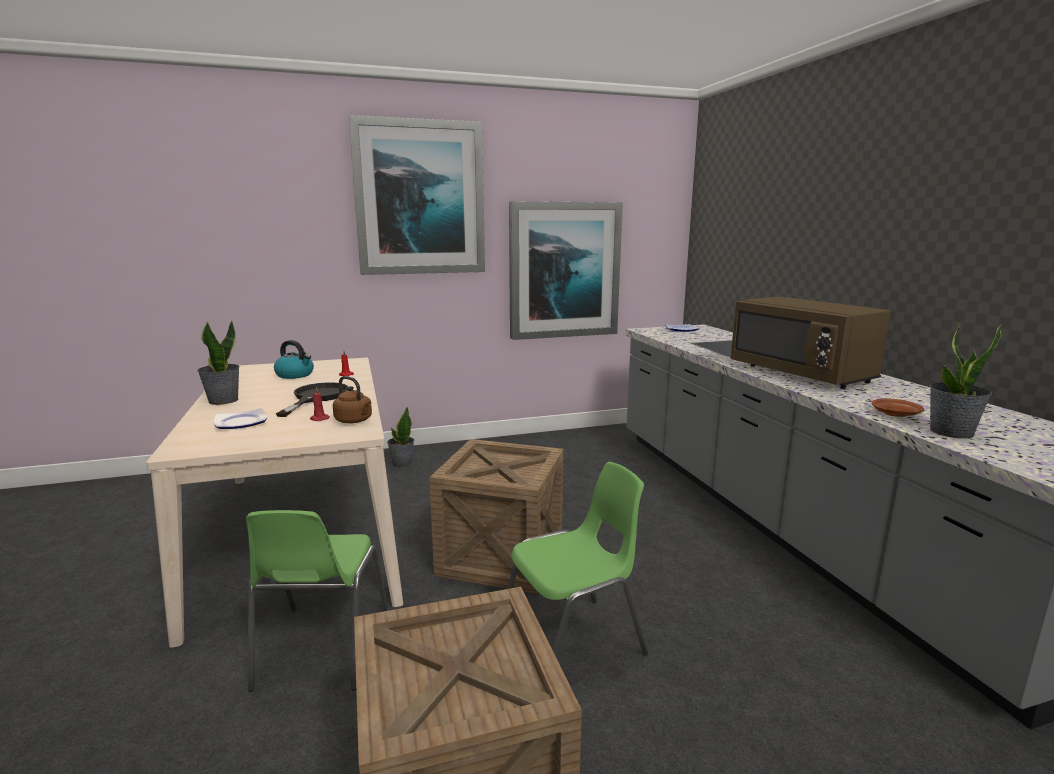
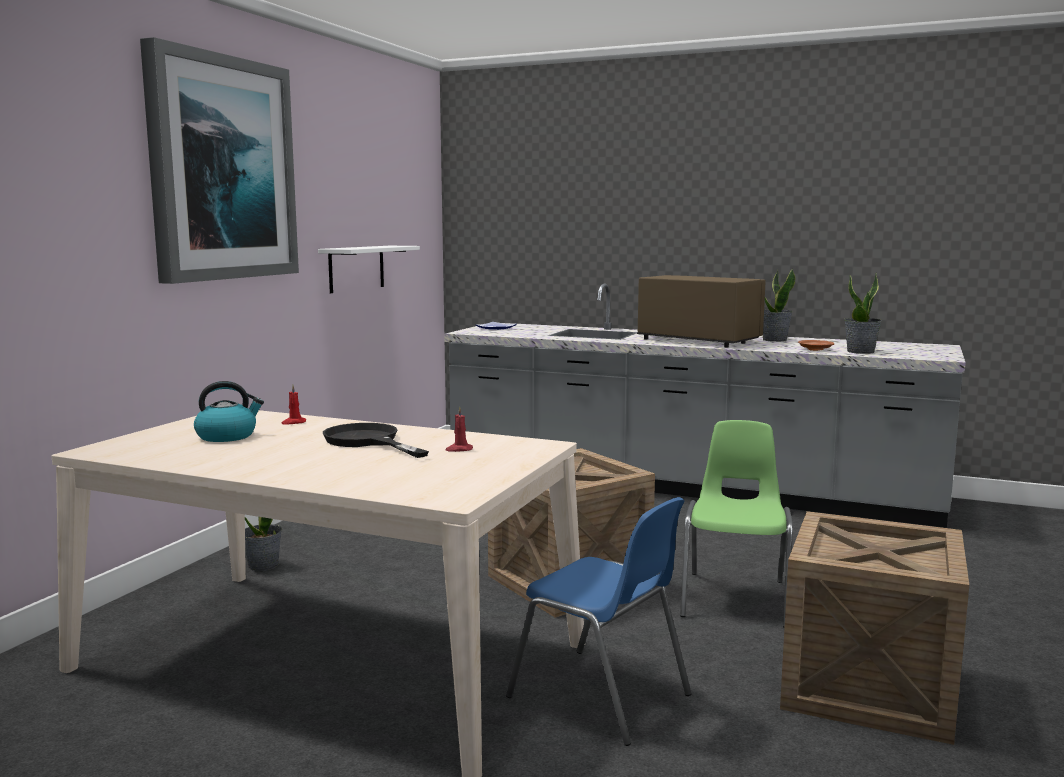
camera: 50 degrees left, 5 degrees down
(223, 400) = (269, 470): potted plant -> potted plant (774, 340)
(240, 423) = (398, 473): plate -> none
(321, 648) = (601, 697): green chair -> blue chair
(355, 421) = (498, 442): brown kettle -> none
(564, 270) = (356, 268): picture -> white shelf
(801, 374) = (698, 341): brown microwave -> brown microwave turned 150 degrees counterclockwise

